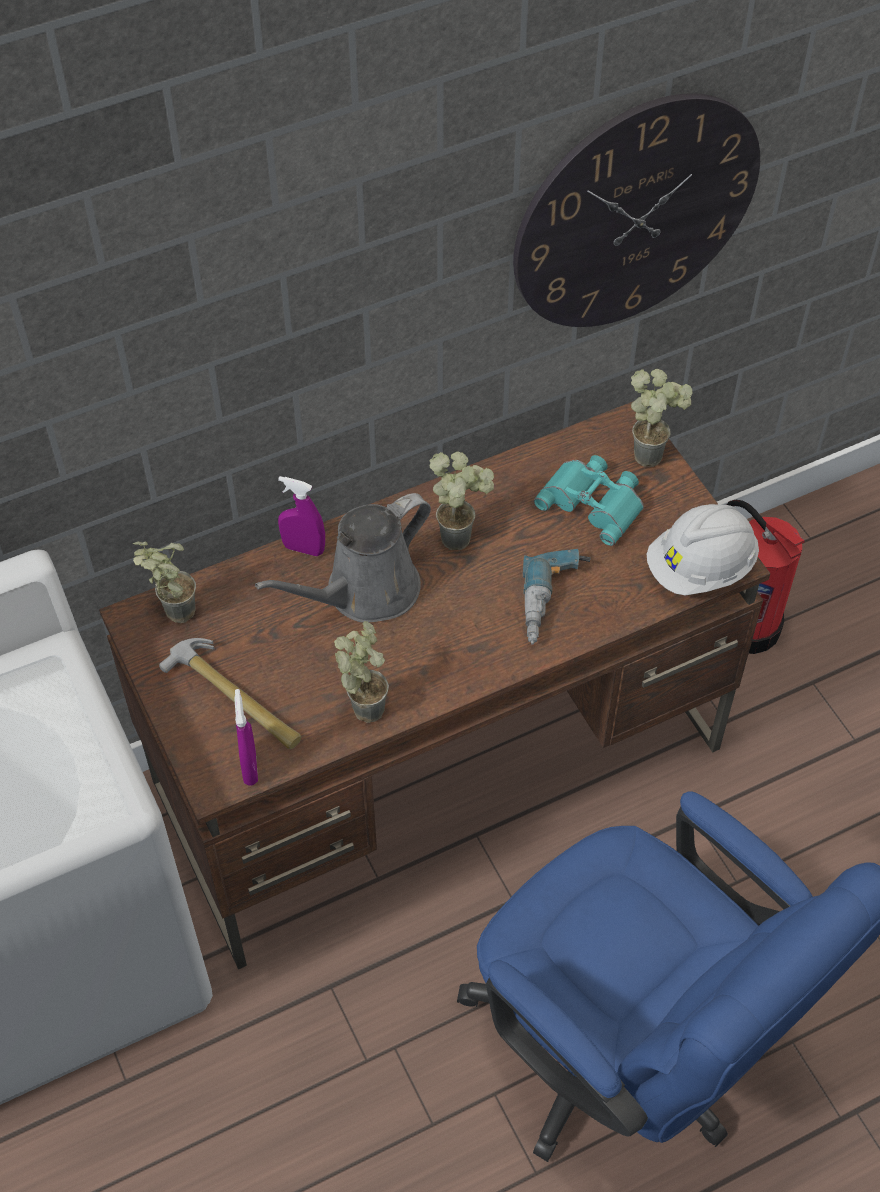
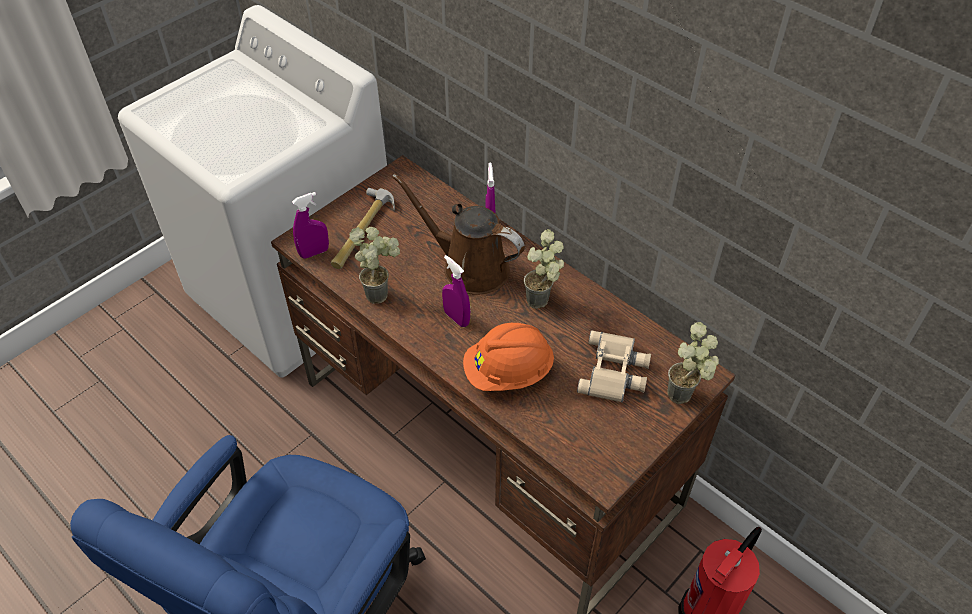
camera: 70 degrees right, 5 degrees down
(171, 612) = (413, 184): potted plant -> none
(365, 592) = (469, 267): grey watering can -> brown watering can
(446, 631) = (456, 318): none -> purple spray bottle
(555, 604) = (508, 372): power drill -> orange hard hat
(594, 502) = (615, 372): turquoise binoculars -> beige binoculars
(636, 213) = (775, 210): wall clock -> none
(700, 568) = (587, 458): white hard hat -> none

